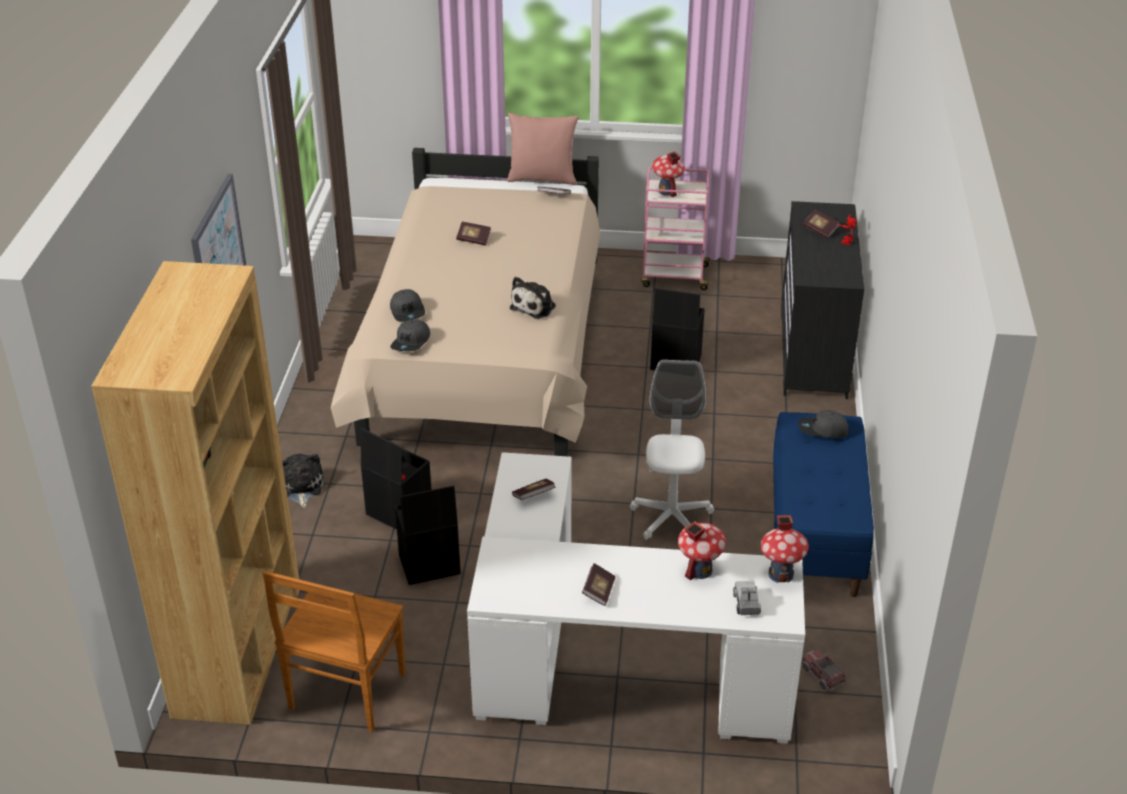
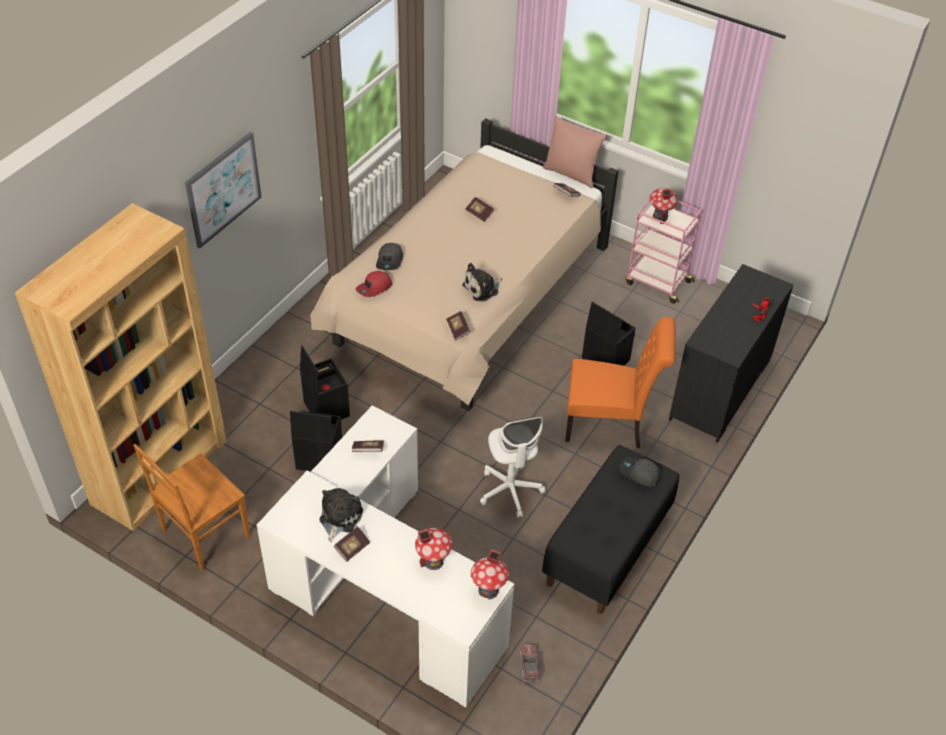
camera: 25 degrees right, 10 degrees up
(301, 487) = (276, 363): plush toy -> plush toy (339, 518)
(411, 342) = (374, 288): grey cap -> red cap
(671, 517) = (510, 490): white office chair -> white office chair turned 135 degrees clockwise
(728, 420) = (610, 425): none -> orange chair
(746, 604) = (445, 604): toy truck -> none
(816, 534) = (607, 549): blue bench -> black bench
(820, 230) = (745, 299): book -> book (458, 330)

